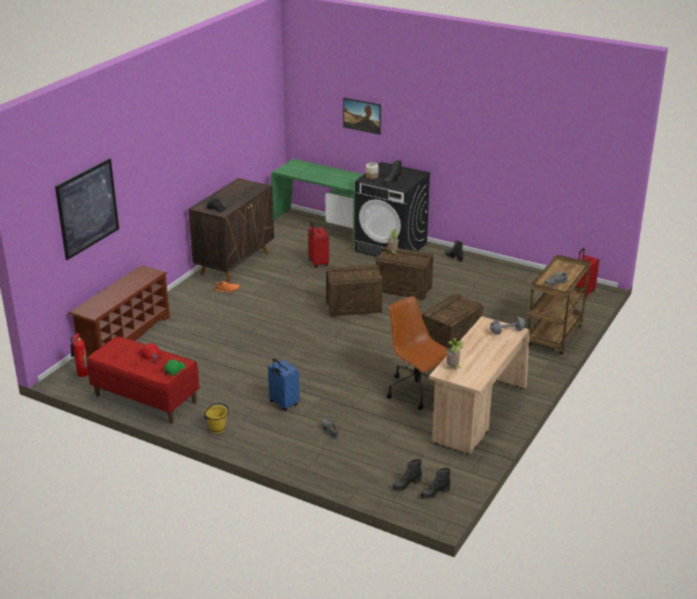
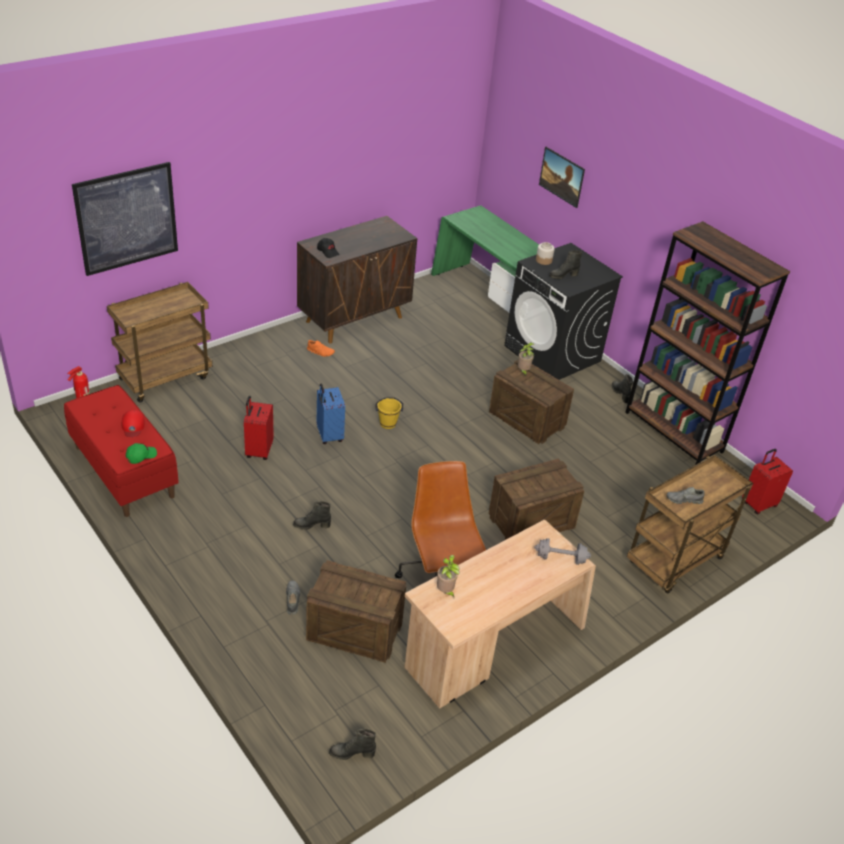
camera: 20 degrees right, 10 degrees up
(124, 336) = (165, 377): brown shoe rack -> brown cart
(217, 429) = (168, 545): yellow bucket -> yellow bucket (388, 423)
(283, 404) = (268, 537): blue suitcase -> blue suitcase (328, 435)
(318, 263) = (449, 349): red suitcase -> red suitcase (258, 450)
(353, 306) = (448, 424): crate -> crate (354, 630)
(406, 485) = (326, 724): black boot -> black boot (312, 525)
(503, 269) = (673, 432): none -> brown bookcase

